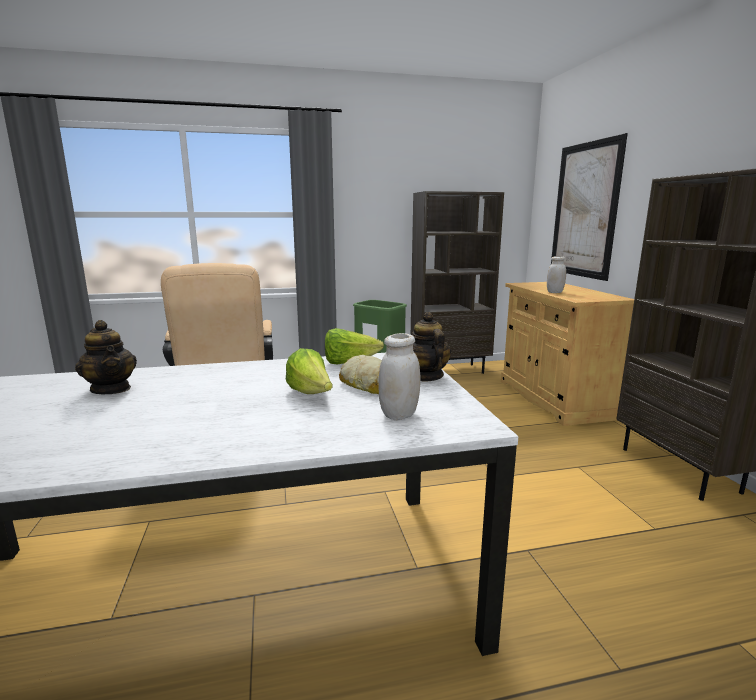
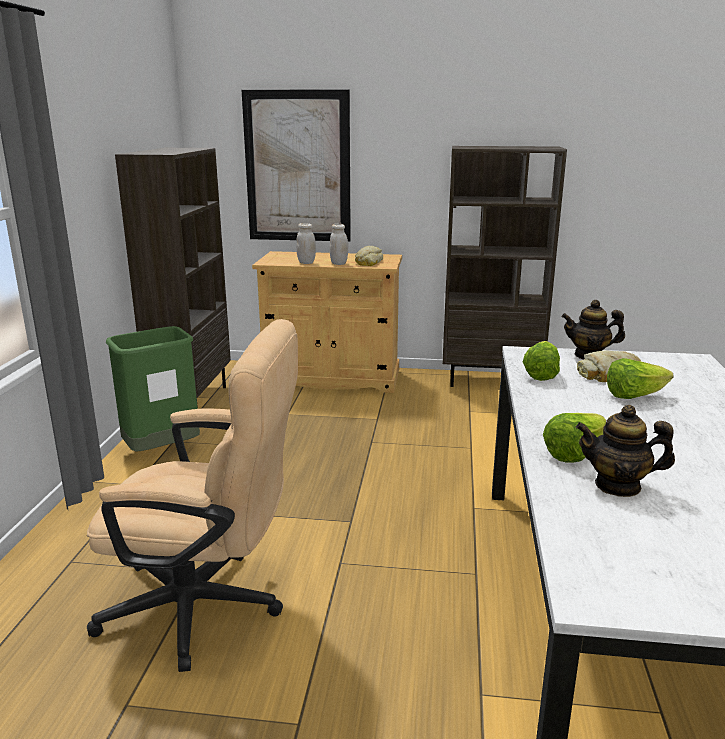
camera: 70 degrees left, 5 degrees up
(111, 389) = (618, 485): teapot -> teapot turned 150 degrees counterclockwise
(171, 377) = (574, 454): none -> lettuce
(399, 414) = (680, 375): white jar -> white jar (306, 262)
(579, 296) = (368, 262): none -> bread

